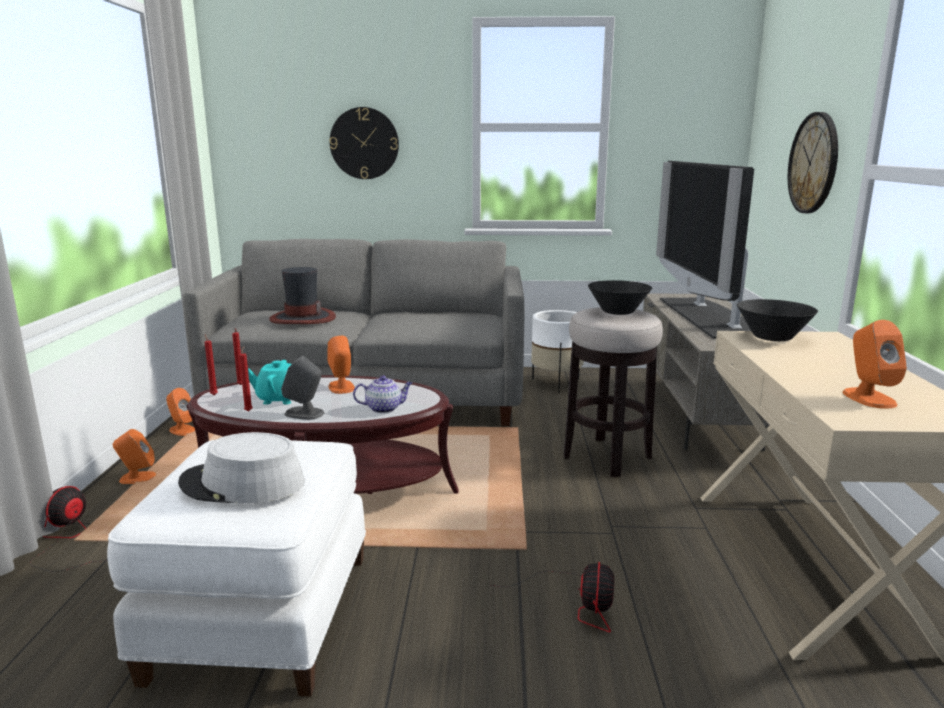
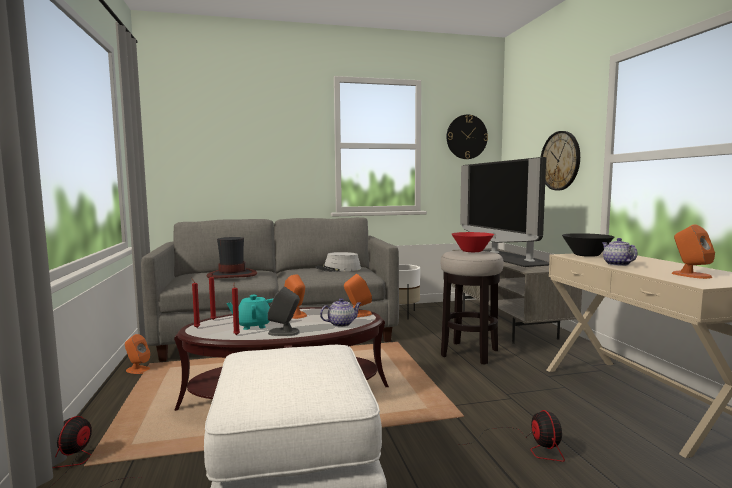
camera: 15 degrees left, 10 degrees down
(137, 478) = (118, 409): orange speaker -> orange speaker (358, 314)
(242, 484) = (299, 375): grey hat -> grey hat (338, 269)
(364, 143) = (260, 155): wall clock -> wall clock (466, 137)
(618, 312) = (472, 251): black bowl -> red bowl
(787, 362) = (616, 264): none -> teapot

